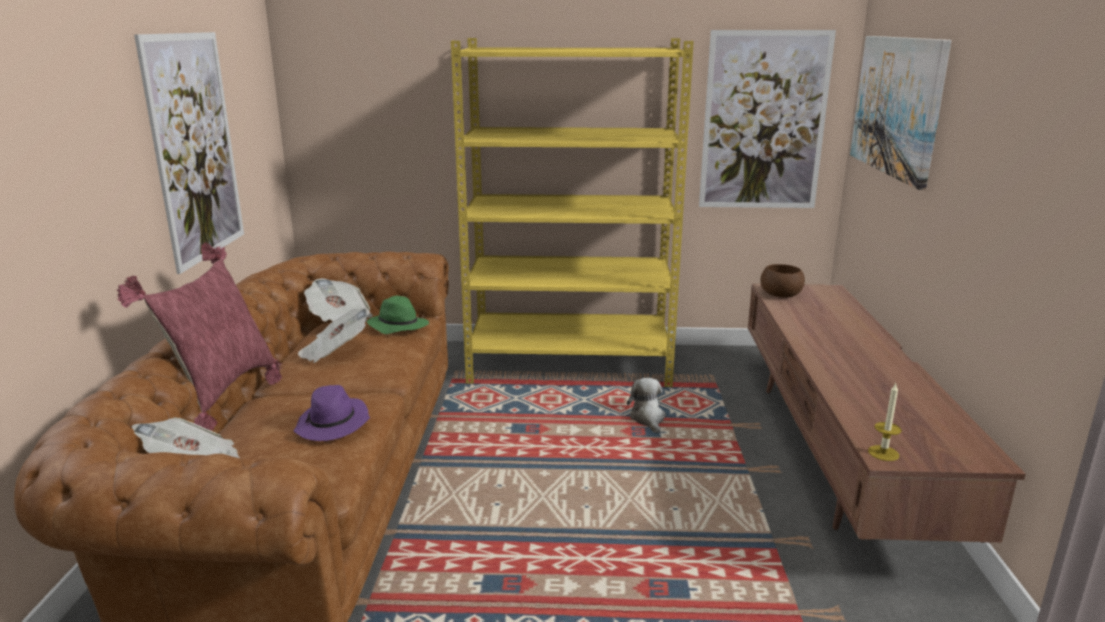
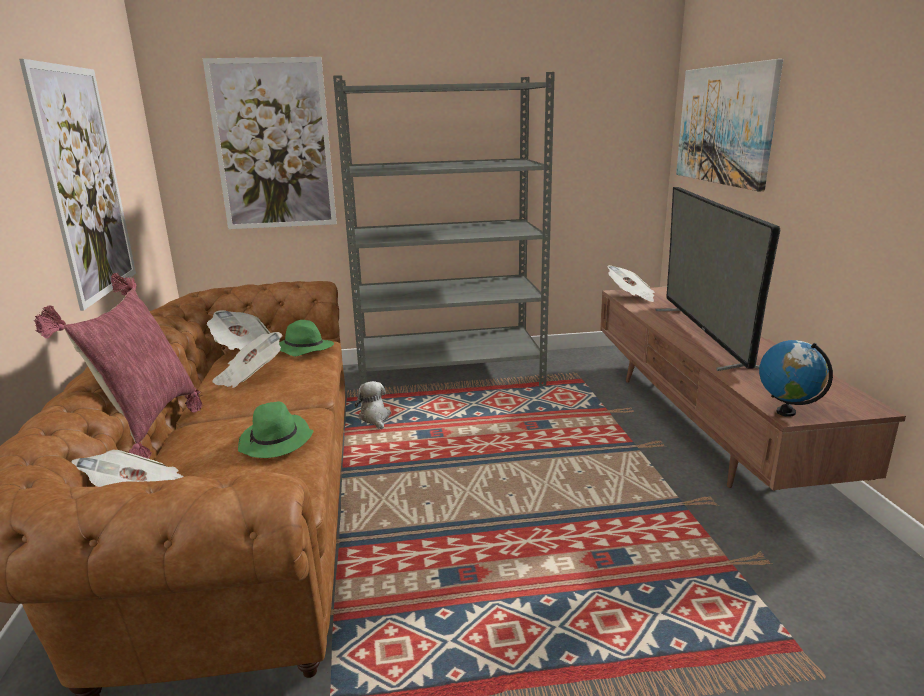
camera: 10 degrees left, 0 degrees up
(333, 425) = (276, 442): purple hat -> green hat
(570, 363) = (449, 375): yellow bookcase -> grey bookcase
(648, 419) = (535, 414): plush toy -> plush toy (375, 418)
(764, 121) = (601, 150): picture -> picture (273, 145)
(781, 294) = (631, 297): brown bowl -> newspaper
(839, 351) = (703, 335): none -> television
(883, 453) = (786, 412): candle -> globe

